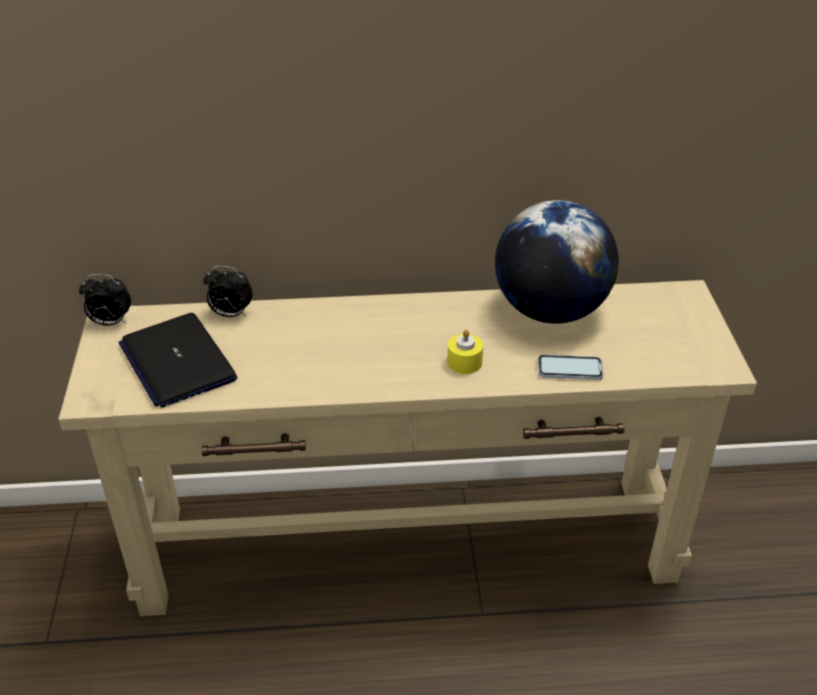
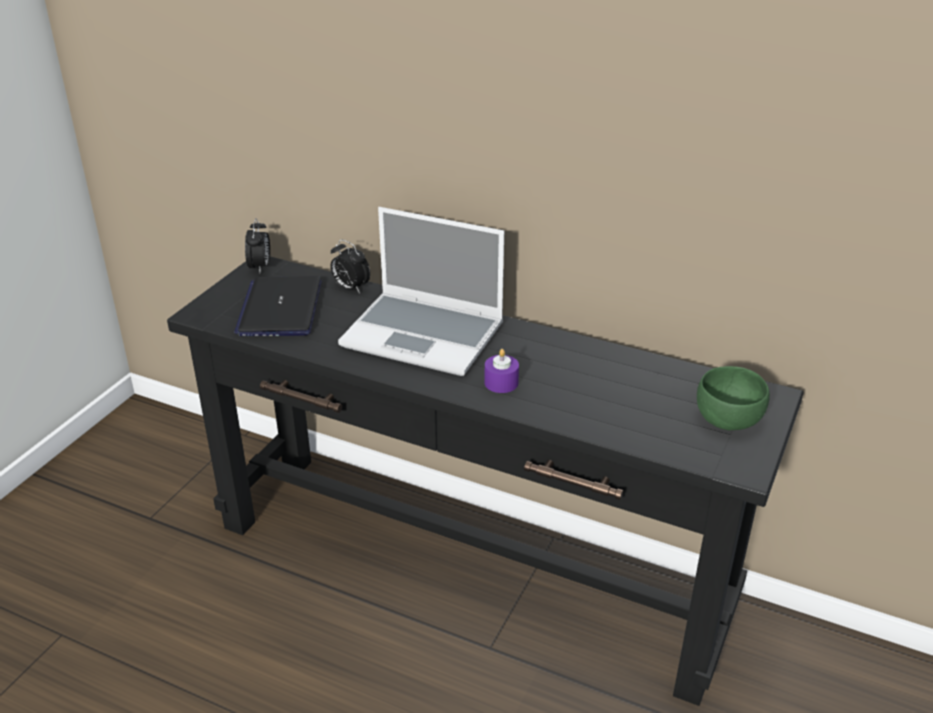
camera: 30 degrees right, 5 degrees down
(110, 323) = (260, 267): alarm clock -> alarm clock turned 120 degrees counterclockwise
(352, 339) = (425, 335): none -> laptop
(408, 545) = (468, 564): beige console table -> black console table
(464, 362) = (501, 382): yellow candle -> purple candle
(550, 311) = (619, 368): globe -> none
(569, 369) = (589, 419): phone -> none
(674, 326) = (729, 418): none -> green bowl

